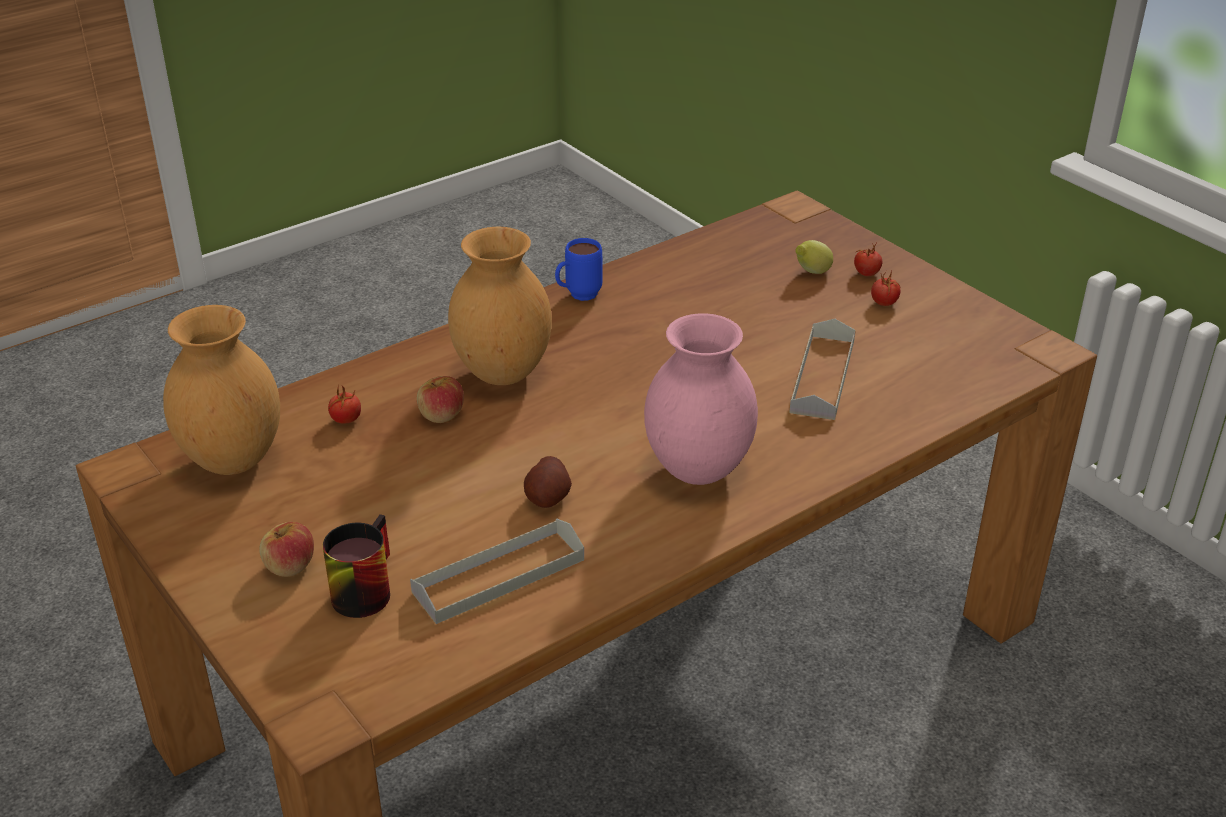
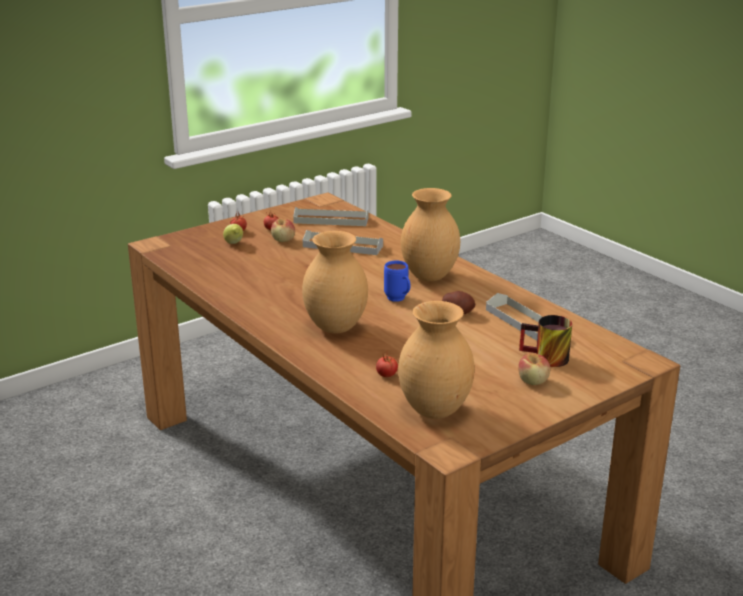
camera: 90 degrees left, 10 degrees down
(441, 415) = (381, 345): apple -> apple (283, 240)
(577, 296) = (246, 307): blue mug -> blue mug (398, 300)
(699, 472) = (430, 276): pink vase -> brown vase
(945, 361) = (331, 220): none -> grey tray

